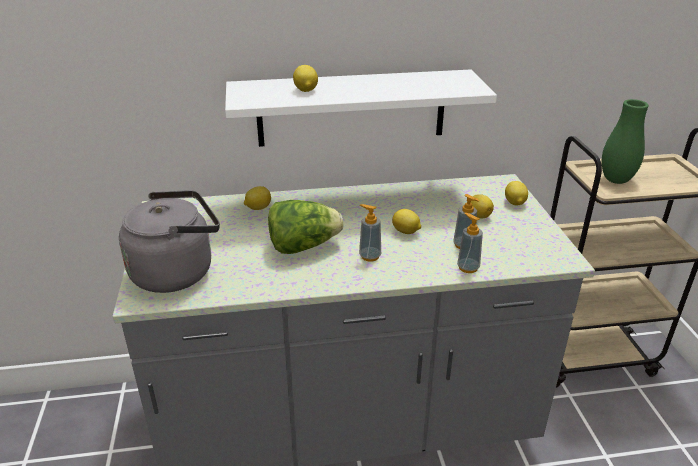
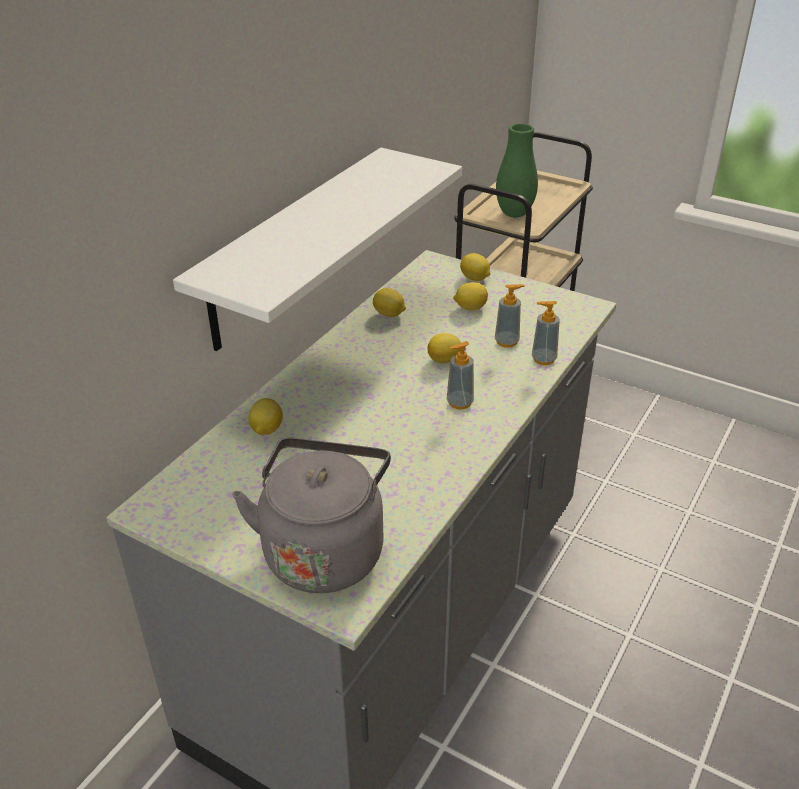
camera: 50 degrees left, 5 degrees up
(303, 246) = (389, 435): lettuce -> none
(305, 90) = (293, 245): lemon -> lemon (389, 314)

